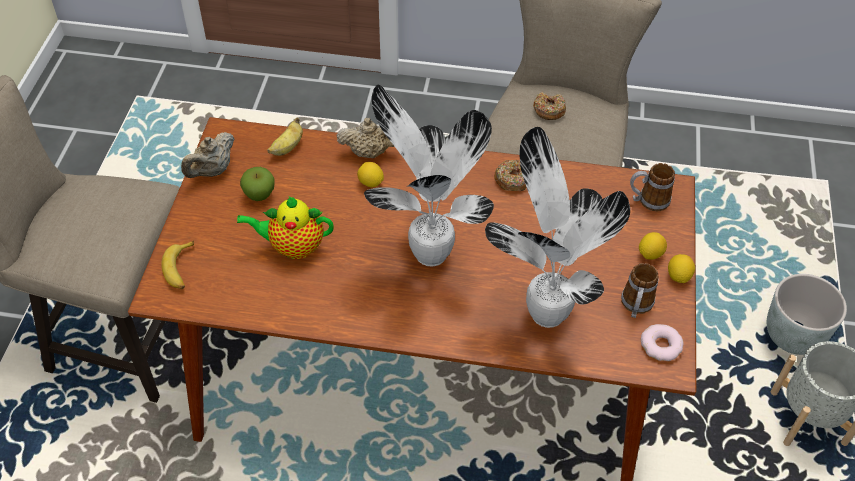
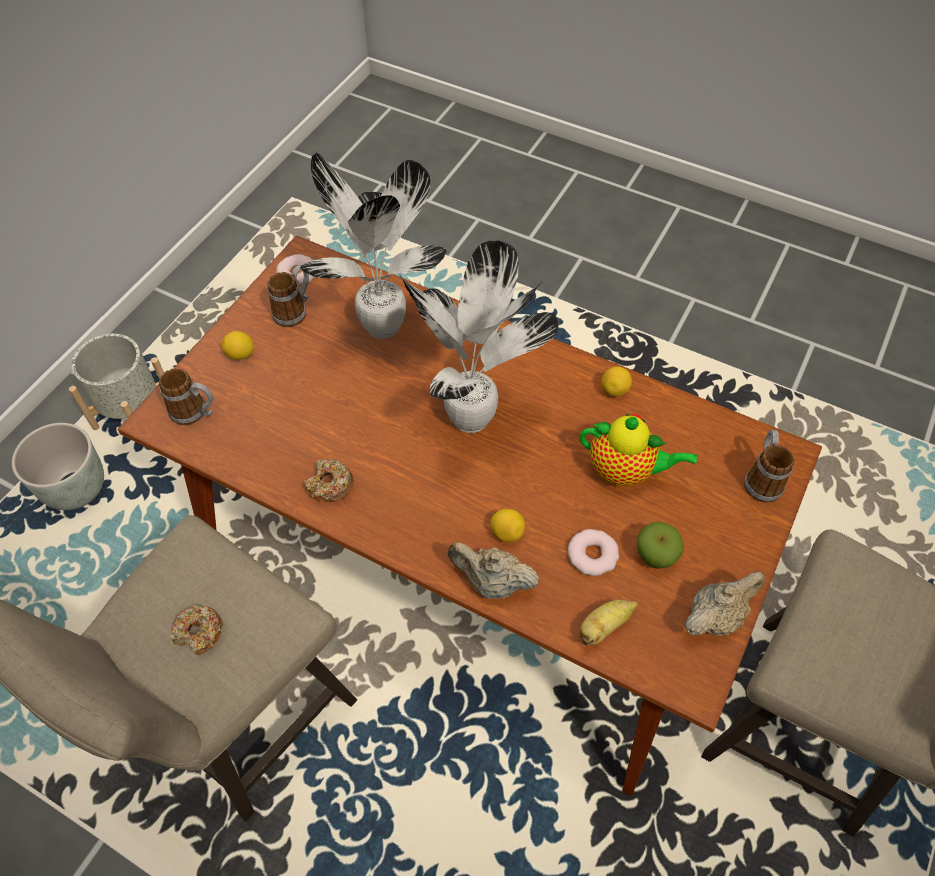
camera: 160 degrees left, 5 degrees up
(180, 269) = (762, 479): banana -> mug
(305, 185) = (592, 555): none -> donut
(678, 276) = (231, 326): lemon -> lemon (615, 390)

